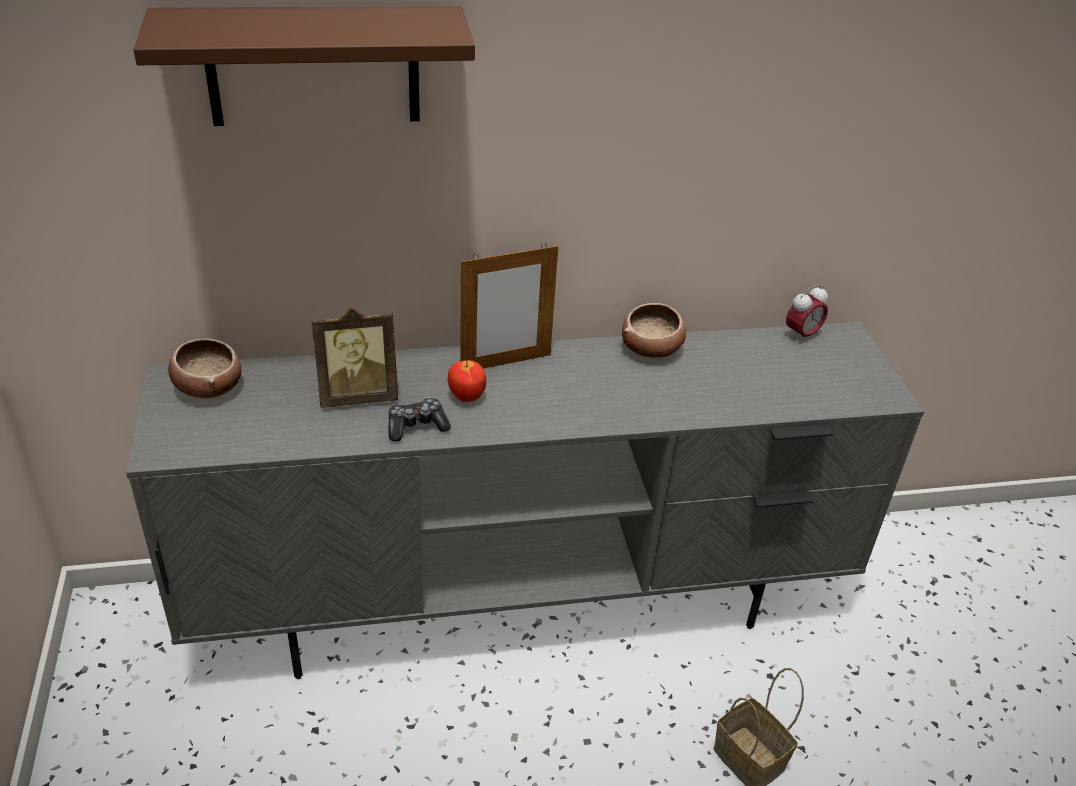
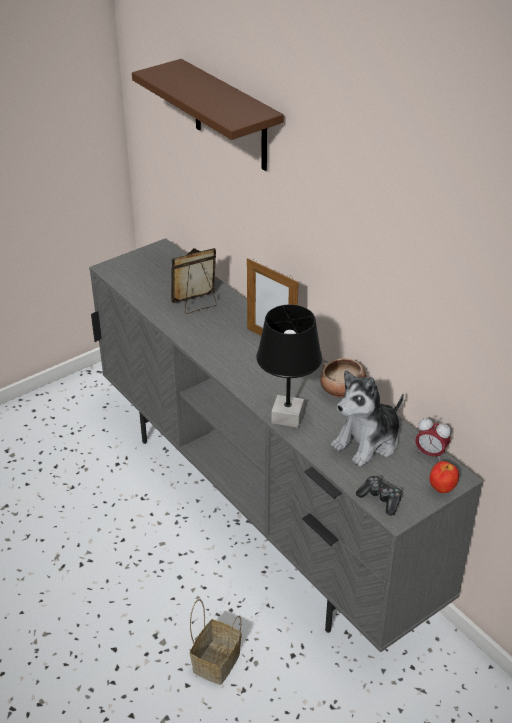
camera: 65 degrees right, 0 degrees up
(208, 387) = (164, 260): bowl -> none
(358, 396) = (196, 304): picture frame -> picture frame turned 105 degrees clockwise
(416, 426) = (188, 331): game controller -> game controller (380, 499)
(466, 397) = (227, 338): apple -> apple (441, 488)
(674, 410) = (287, 417): none -> black table lamp
(758, 368) = (368, 442): none -> plush toy

